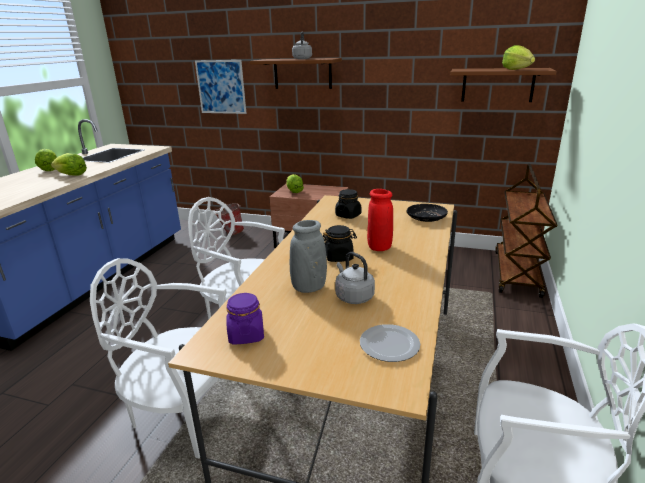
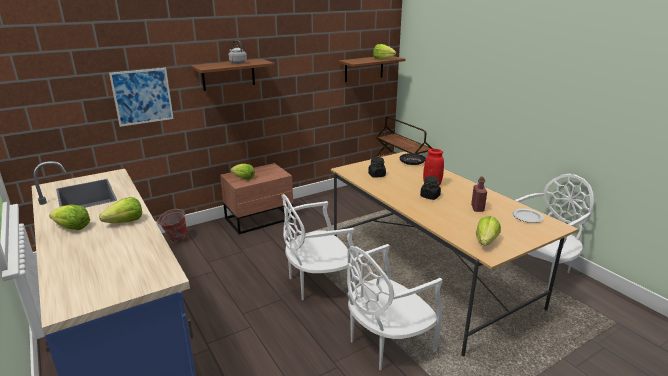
camera: 50 degrees left, 0 degrees up
(246, 335) = (486, 242): purple jar -> lettuce
(309, 287) = (455, 214): grey vase -> none
(353, 296) = (477, 208): grey kettle -> red bottle

